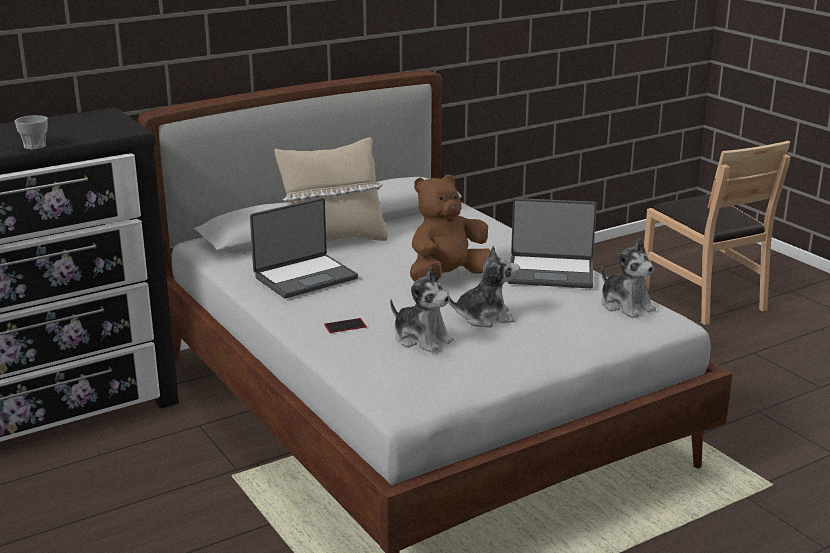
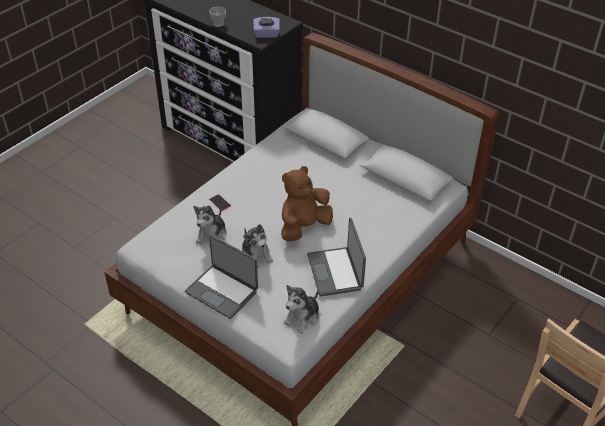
camera: 70 degrees right, 20 degrees up
(118, 125) = (266, 34): none -> purple tissue box
(305, 277) = (275, 170): laptop -> laptop (222, 291)
(333, 242) = (335, 166): beige pillow -> none
(447, 278) = (304, 227): brown plush toy -> brown plush toy turned 75 degrees counterclockwise

